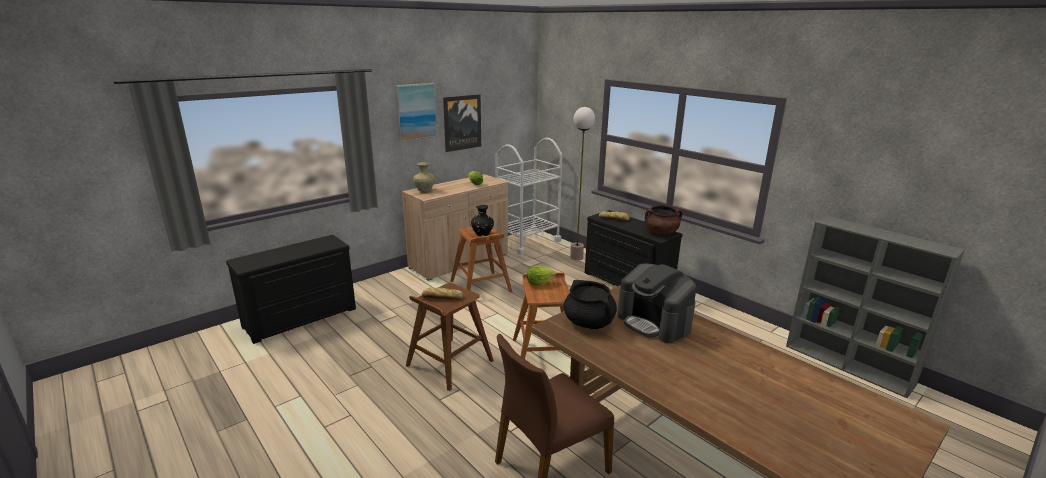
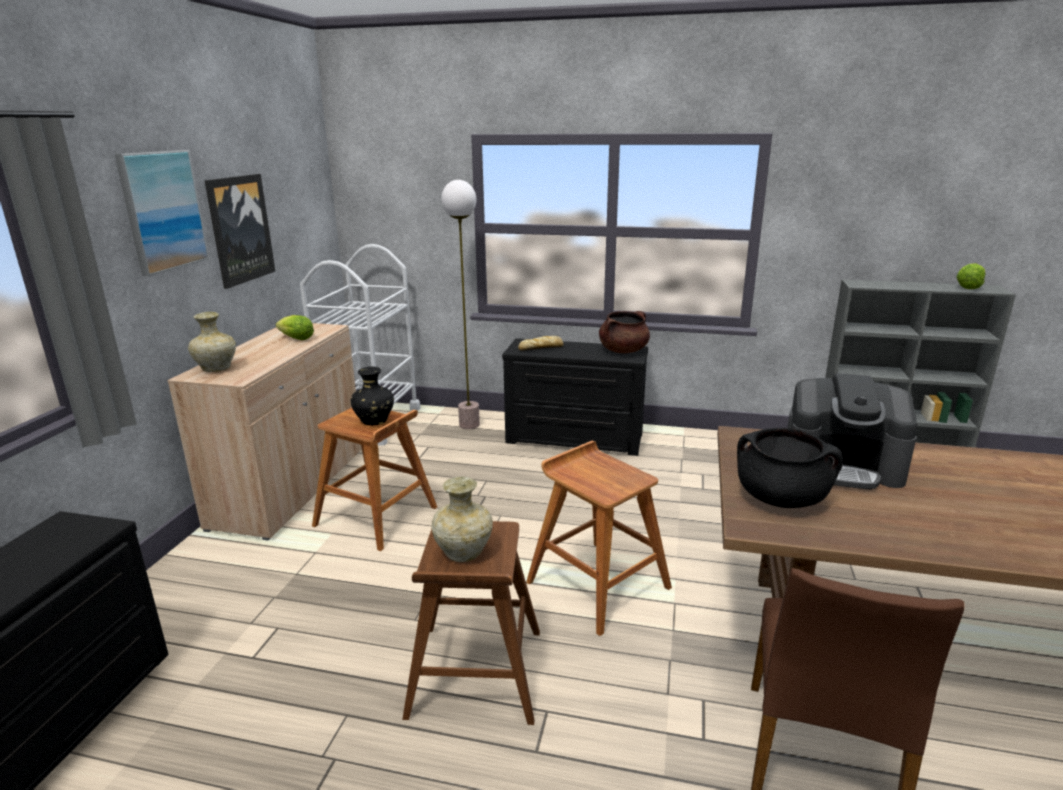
camera: 35 degrees left, 0 degrees up
(441, 297) = (462, 553): bread -> beige vase
(539, 283) = (577, 469): lettuce -> lettuce (969, 287)

